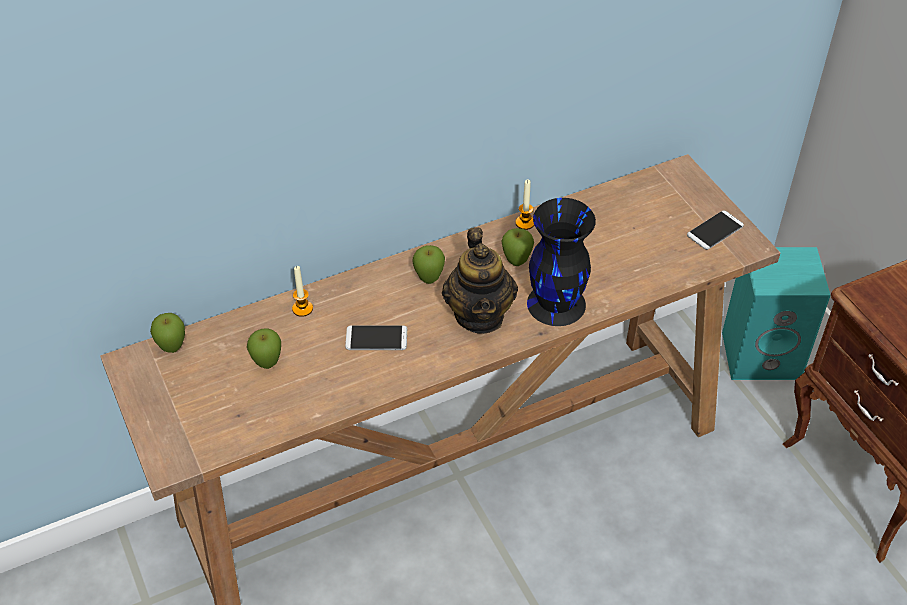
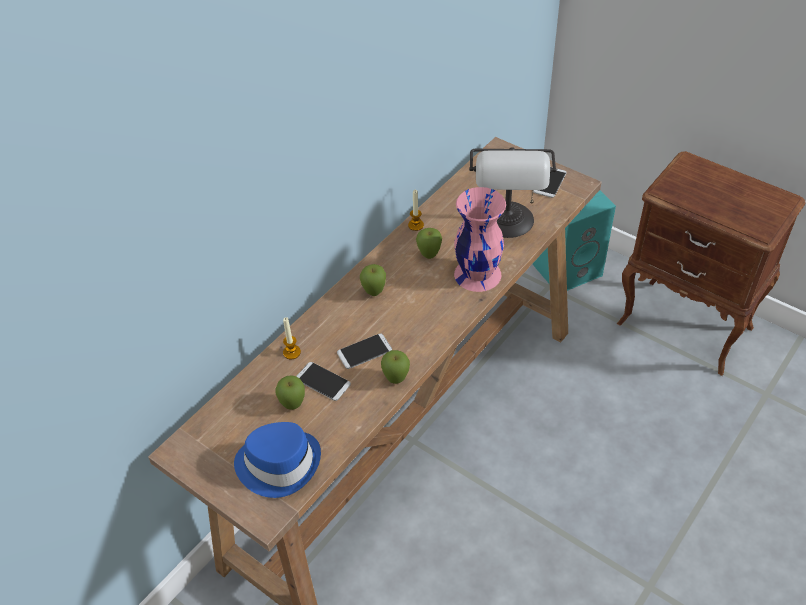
camera: 25 degrees left, 0 degrees up
(172, 348) = (207, 425): apple -> apple (396, 380)
(215, 417) = (279, 463): none -> blue hat
(313, 352) = (323, 381): none -> phone
(480, 315) = (429, 304): teapot -> none
(556, 303) = (477, 273): black vase -> pink vase
(629, 264) = (508, 227): none -> table lamp

